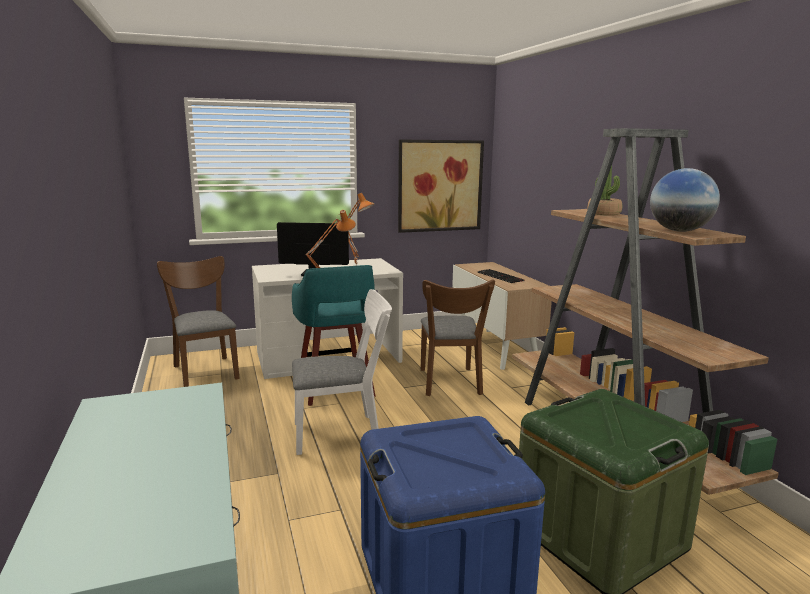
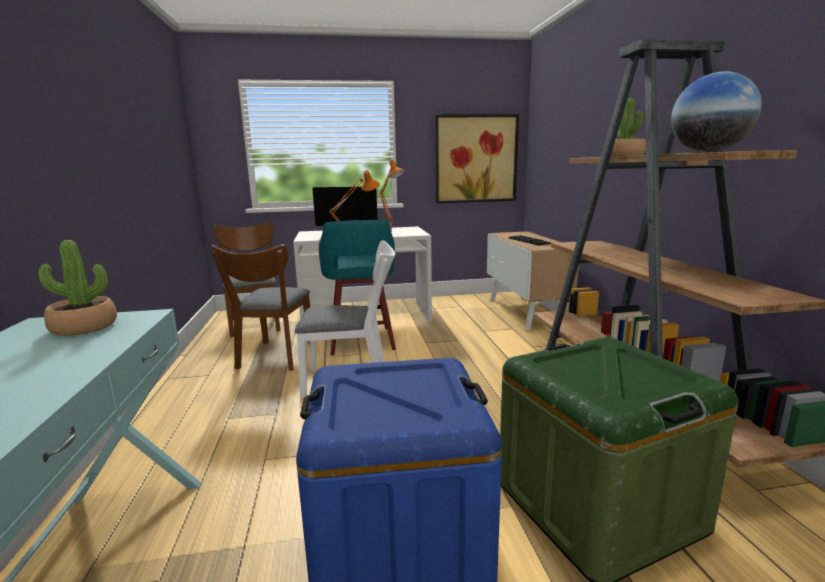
camera: 10 degrees right, 0 degrees up
(156, 408) = (84, 327): none -> potted plant
(450, 384) = (472, 341): brown chair -> brown chair (274, 358)

